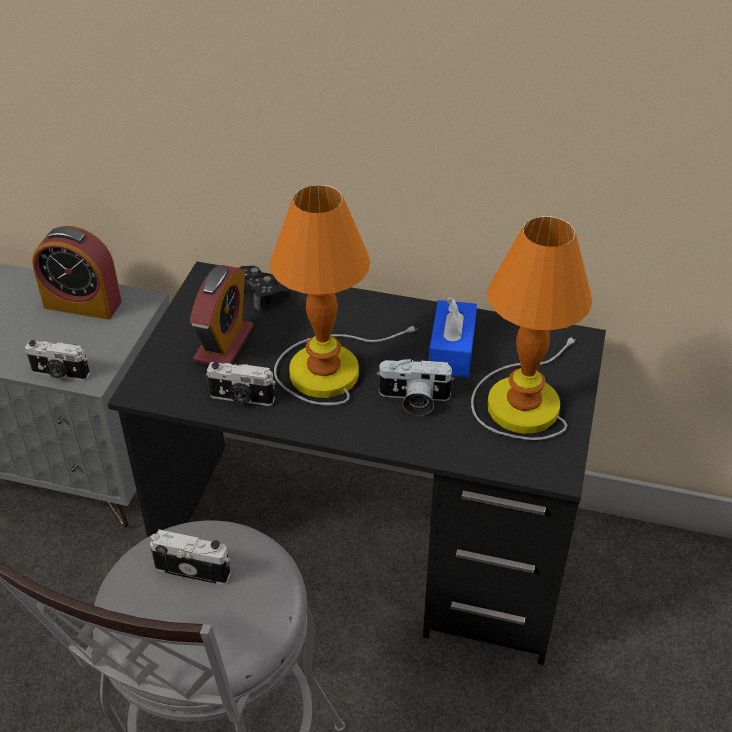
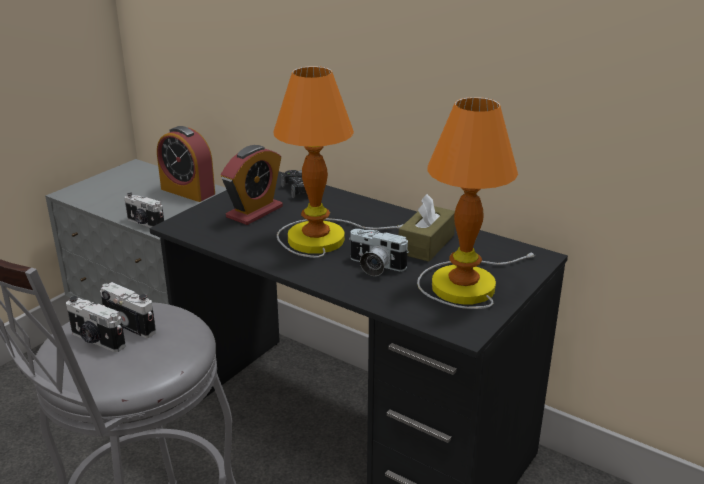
camera: 20 degrees right, 15 degrees down
(242, 398) = (244, 242): camera -> camera (96, 340)
(451, 350) = (426, 244): blue tissue box -> brown tissue box

